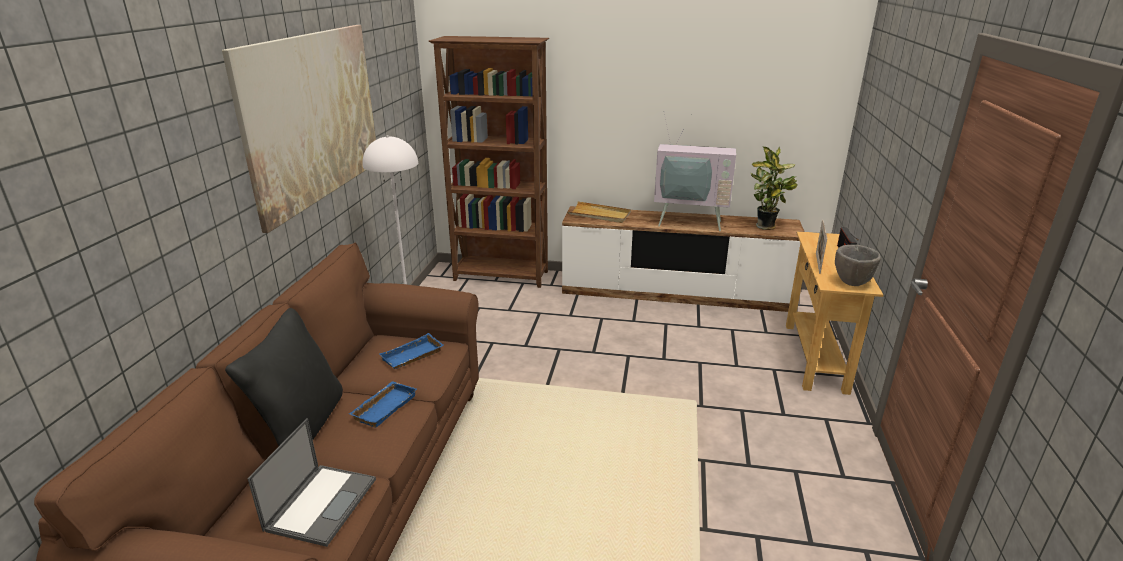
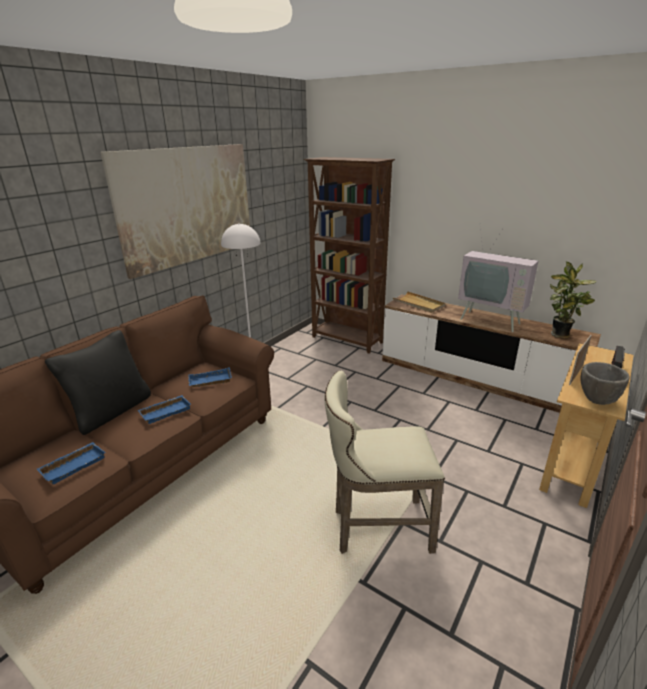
camera: 25 degrees right, 0 degrees up
(321, 503) = (74, 465): laptop -> blue tray
(680, 473) = (376, 528): none -> beige stool

